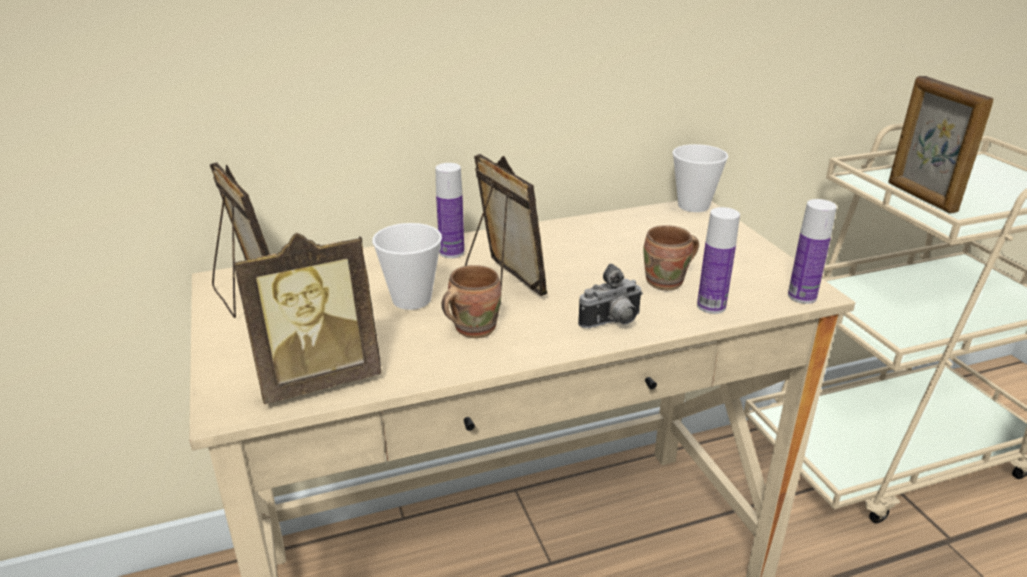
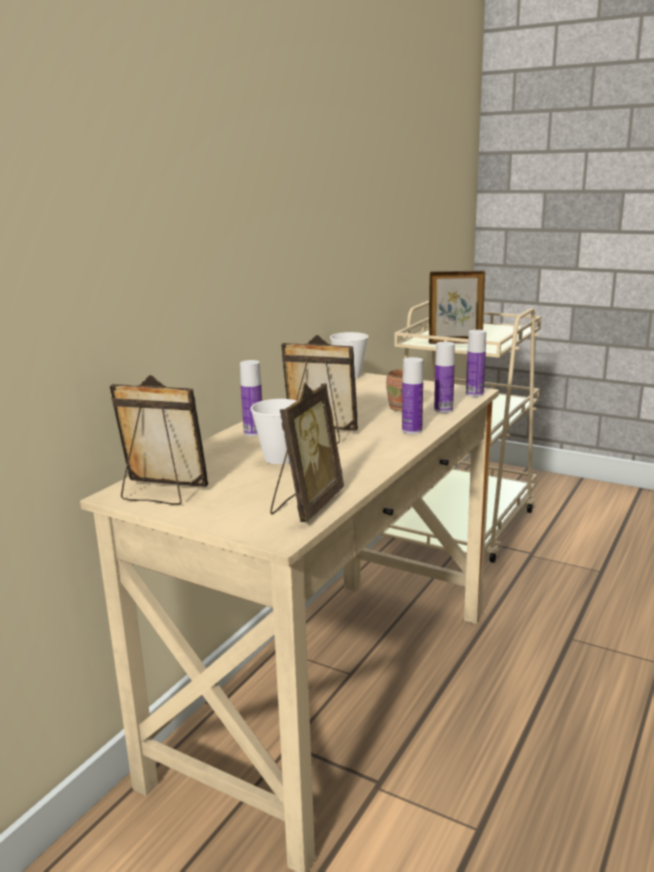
camera: 40 degrees left, 10 degrees down
(471, 328) = (343, 456): brown mug -> none
(612, 323) = (412, 430): camera -> bottle
(920, 197) = (455, 342): picture frame -> picture frame turned 150 degrees clockwise

